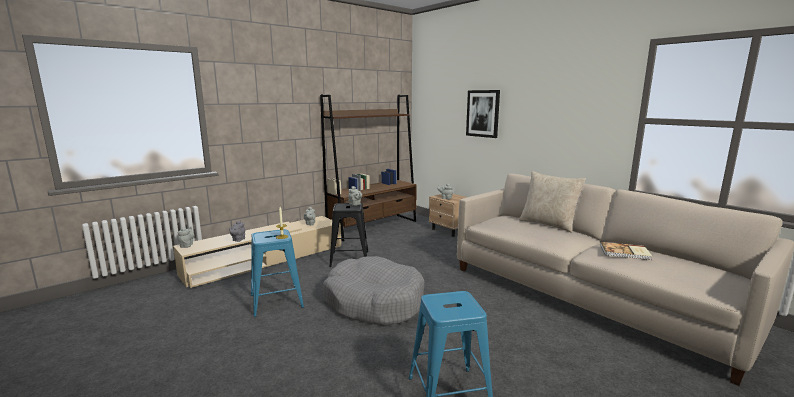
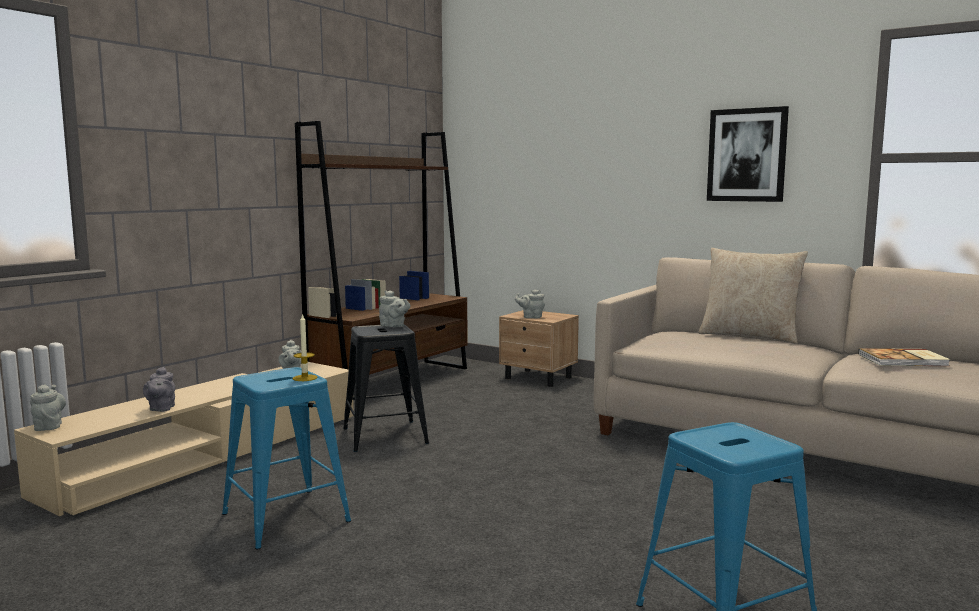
camera: 15 degrees left, 5 degrees down
(374, 302) = (483, 498): grey dog bed -> none
(483, 113) = (591, 161): picture -> picture (747, 155)

